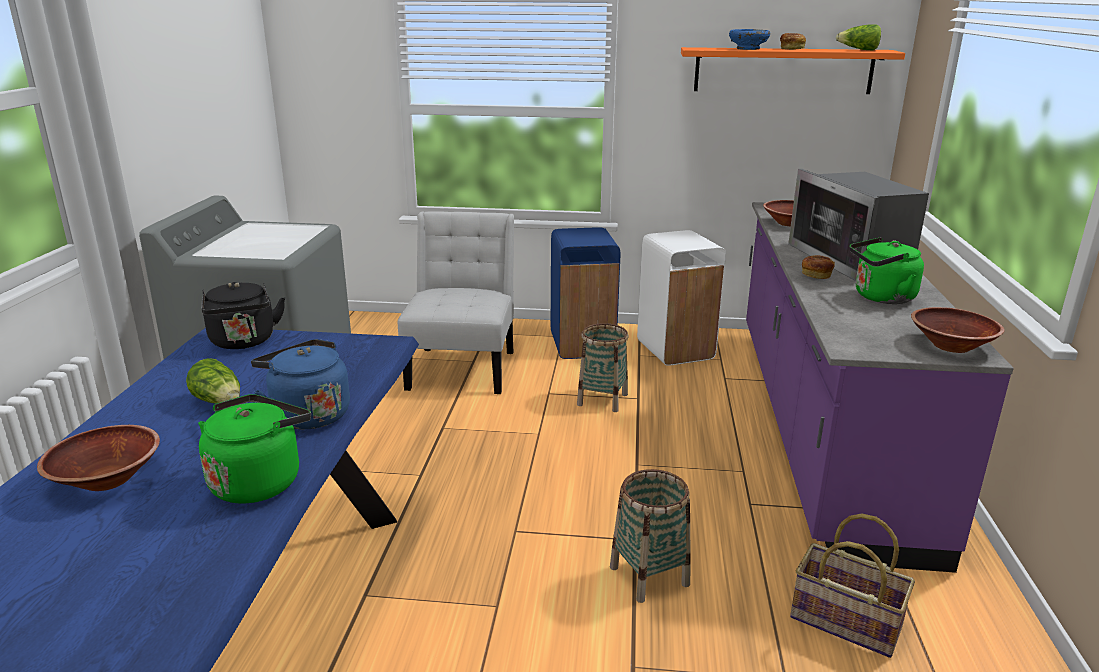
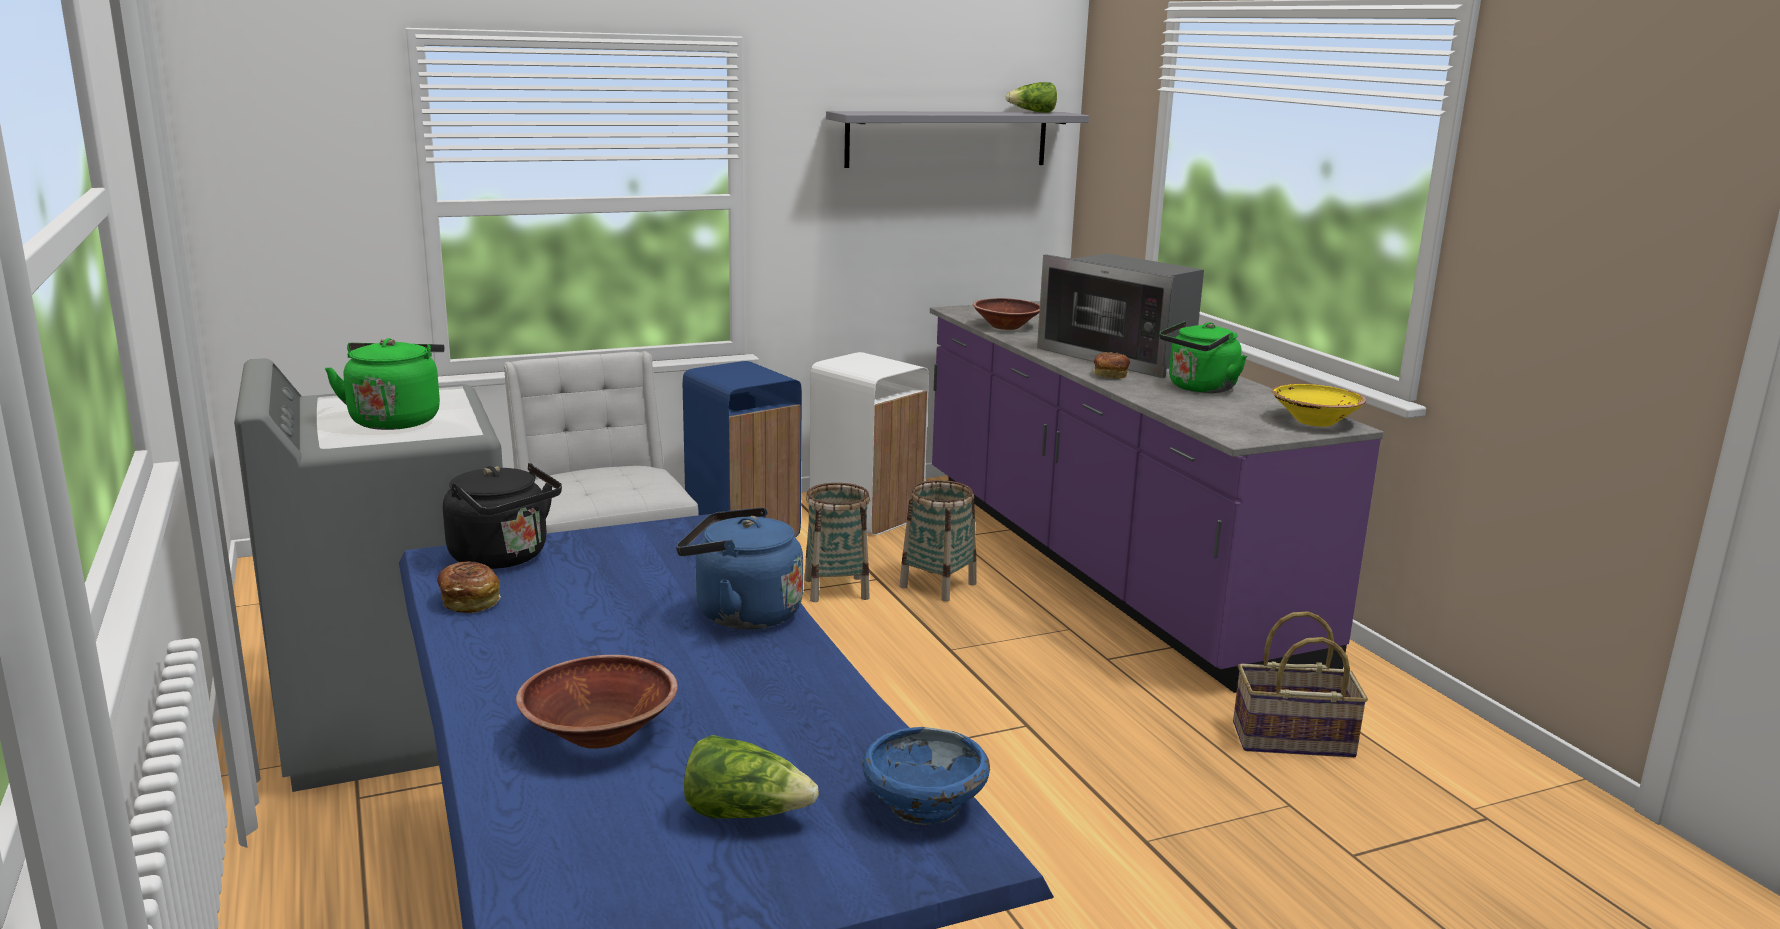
camera: 30 degrees left, 5 degrees down
(219, 401) = (597, 626): lettuce -> lettuce (745, 813)
(259, 481) = (801, 686): green kettle -> green kettle (396, 420)
(649, 576) = (1077, 755): basket -> basket (938, 585)
(747, 49) = (914, 112): blue bowl -> blue bowl (923, 805)
(783, 70) = (947, 139): orange shelf -> grey shelf
(791, 49) = (960, 112): bread -> bread (470, 601)
(951, 346) = (1315, 421): brown bowl -> yellow bowl

